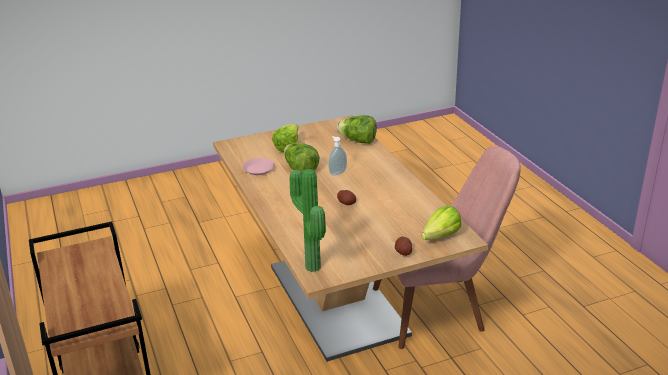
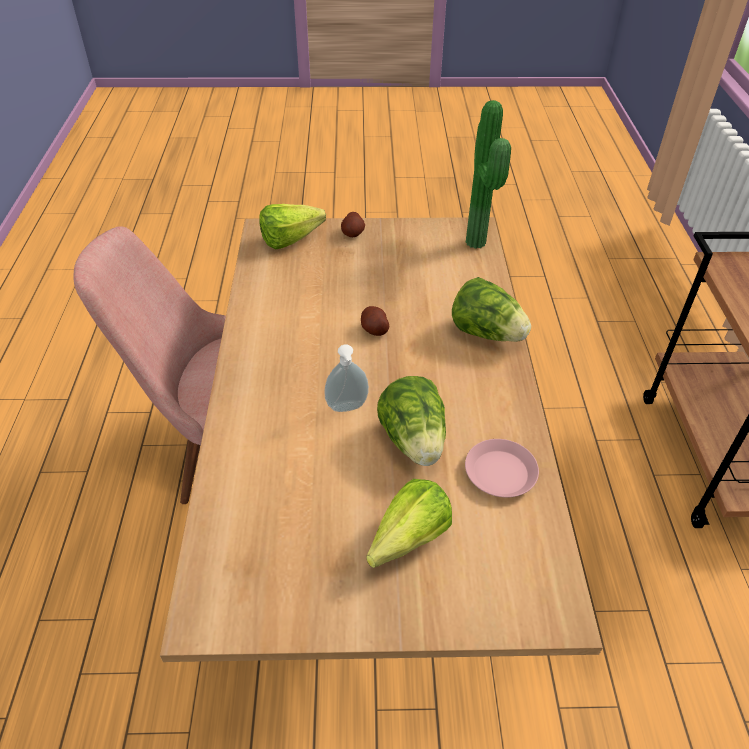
camera: 160 degrees left, 15 degrees up
(358, 141) = (237, 504): lettuce -> lettuce (487, 333)

